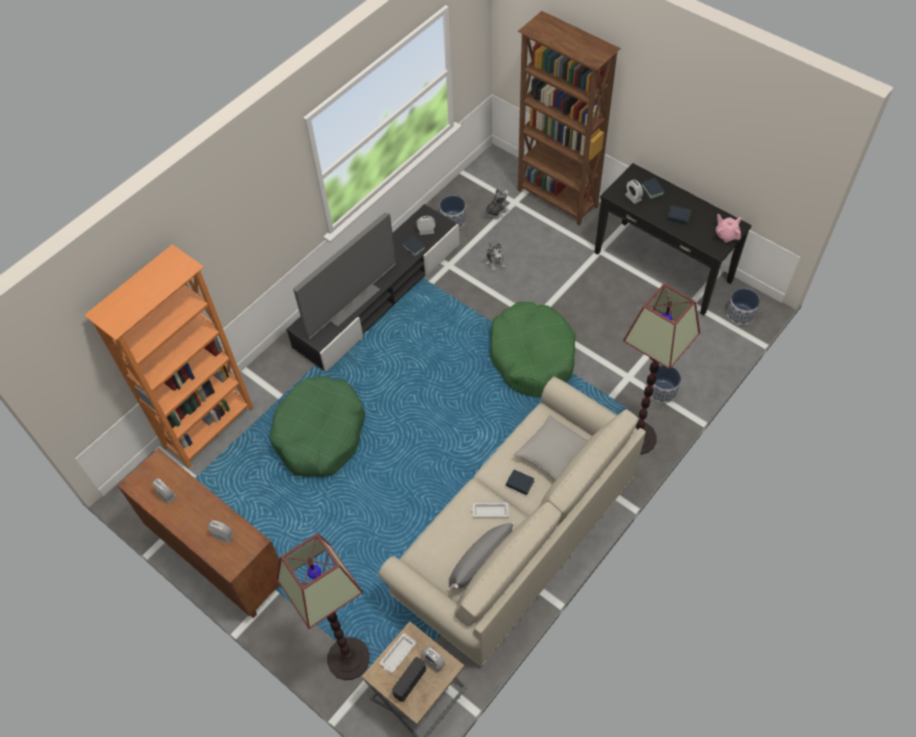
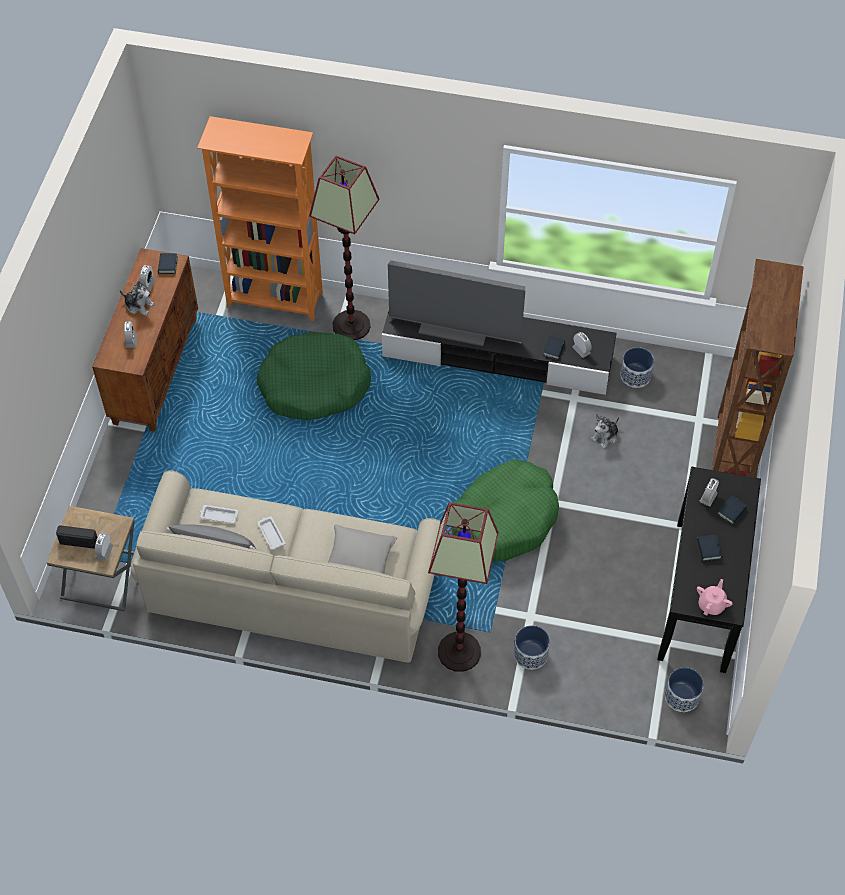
camera: 60 degrees right, 0 degrees up
(348, 658) = (109, 510): floor lamp -> floor lamp (351, 325)
(397, 654) = (99, 522): white tray -> white tray (218, 515)
(496, 212) = (674, 409): plush toy -> plush toy (139, 305)
(520, 484) = (312, 546): book -> book (167, 265)

